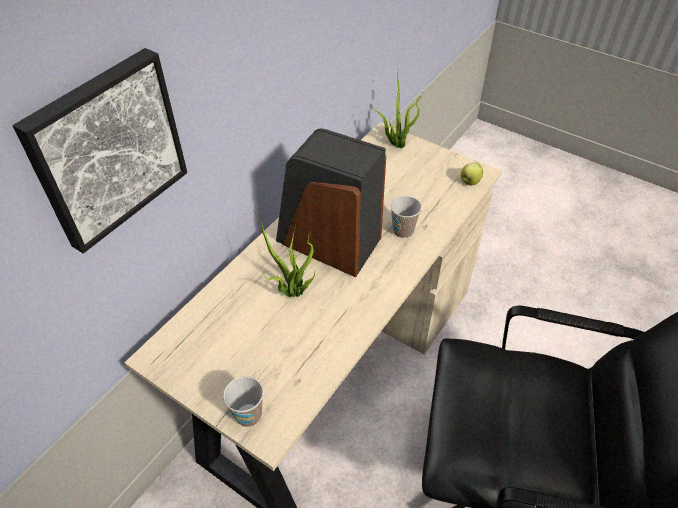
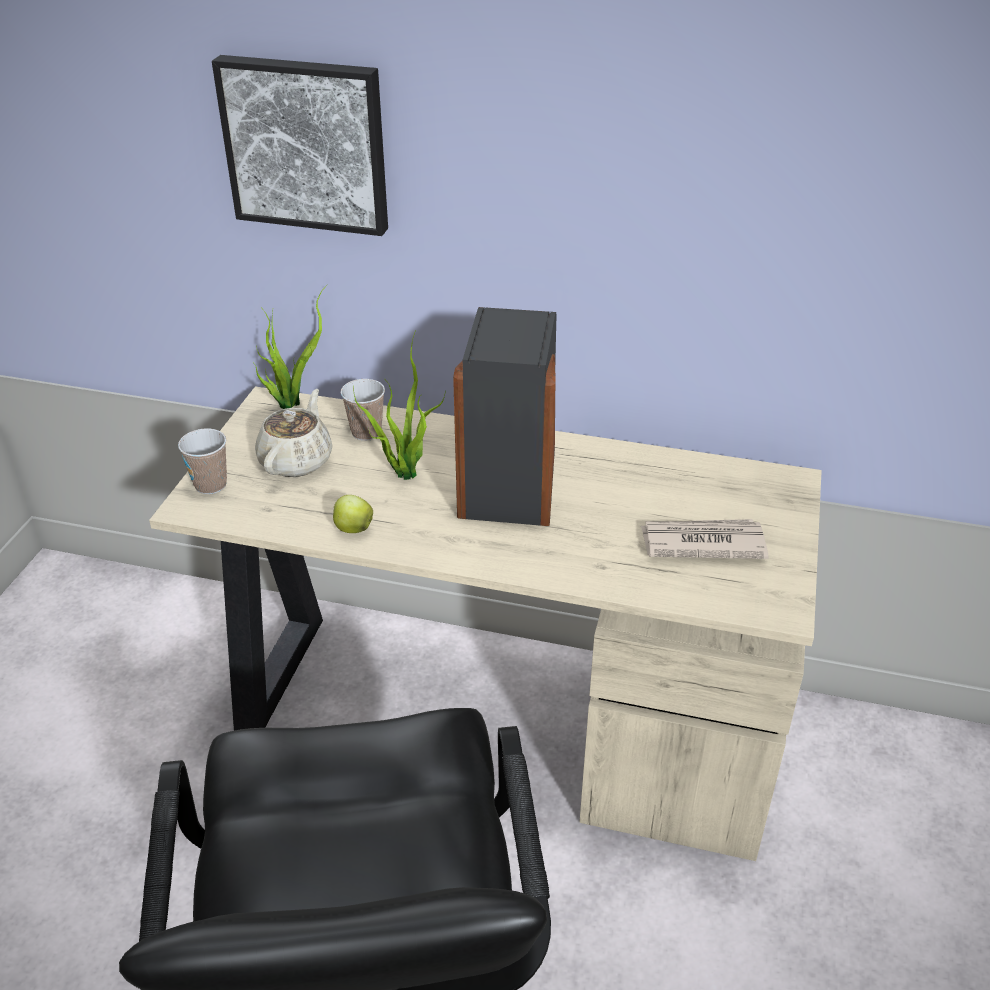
camera: 70 degrees right, 10 degrees down
(246, 351) = (297, 460): none -> beige teapot
(396, 143) = (779, 498): potted plant -> potted plant (291, 402)
(403, 231) = (577, 545): cup -> cup (366, 432)
(420, 182) = (701, 542): none -> newspaper
(469, 182) = (747, 599): apple -> apple (353, 528)

